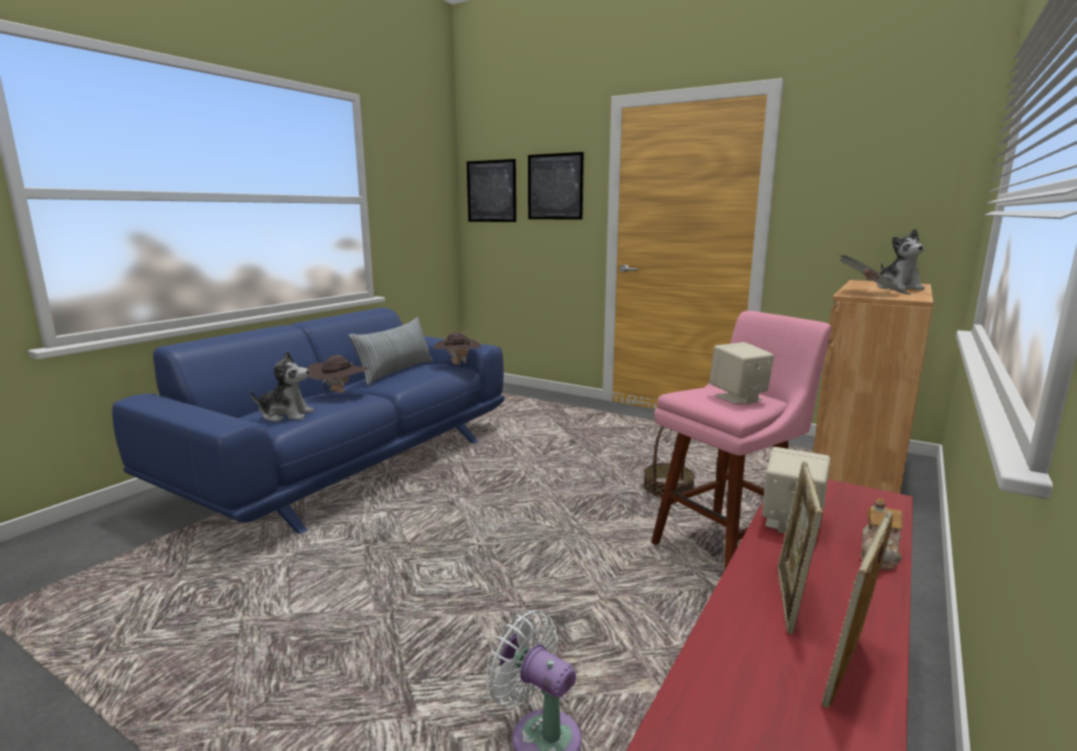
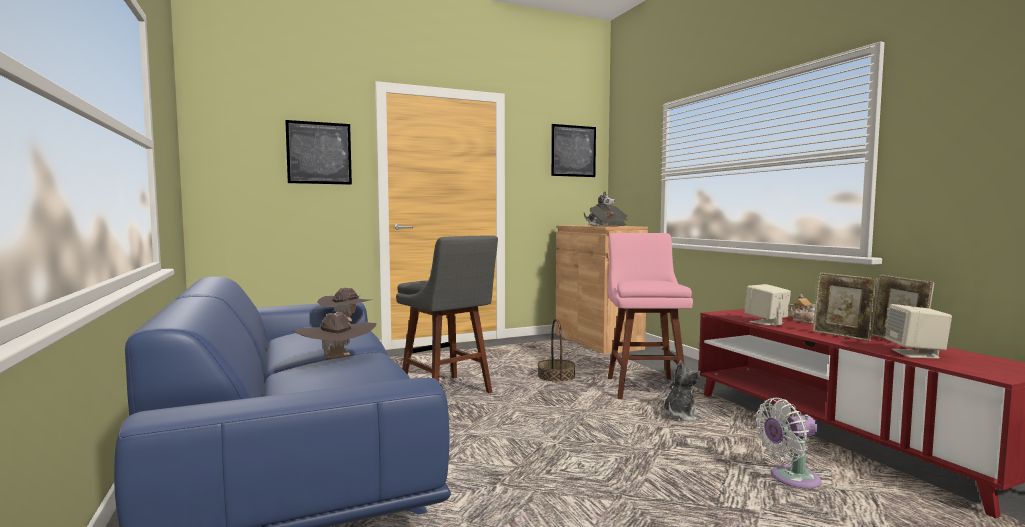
camera: 55 degrees left, 10 degrees down
(286, 415) = (361, 382): plush toy -> plush toy (679, 415)
(396, 372) = (304, 339): pillow -> none
(491, 191) = (234, 152): picture -> picture (573, 151)
(537, 460) = (448, 393): none -> grey stool
(738, 398) = (655, 281): beige speaker -> beige speaker (916, 354)

